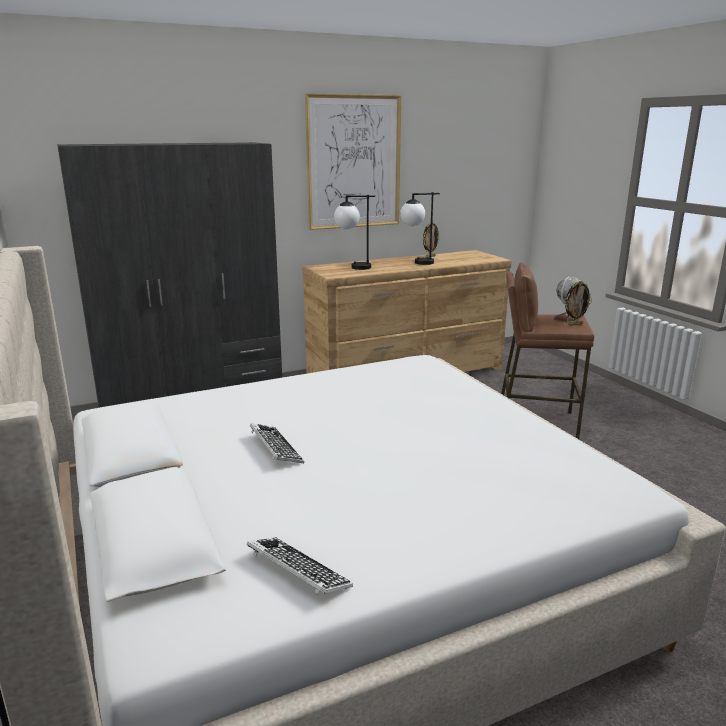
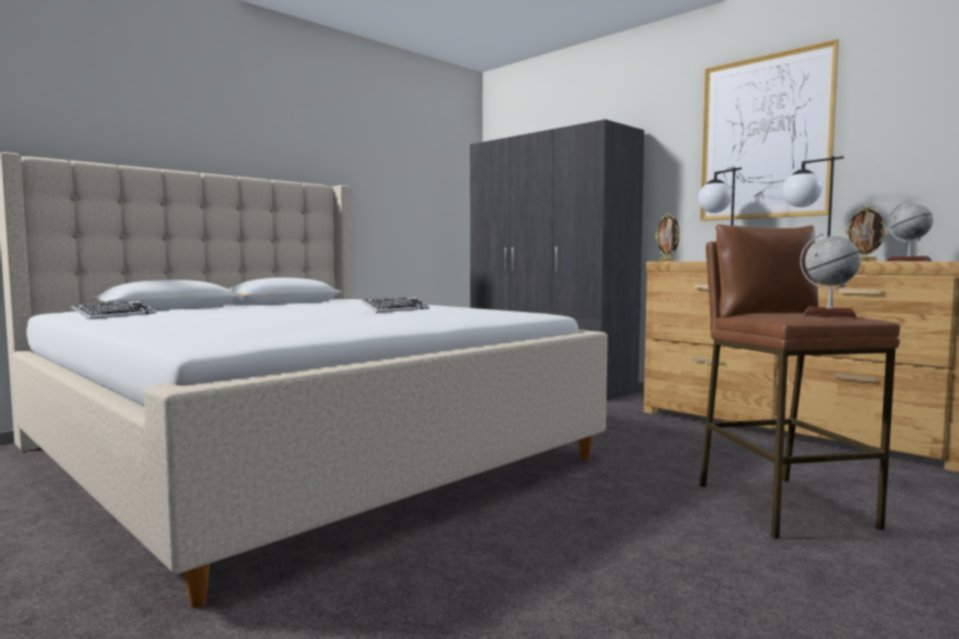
camera: 70 degrees right, 15 degrees down
(275, 448) = (292, 308): keyboard -> keyboard (396, 309)
(464, 257) = (908, 261): none -> globe
(574, 324) = (803, 316): picture frame -> picture frame (667, 261)

